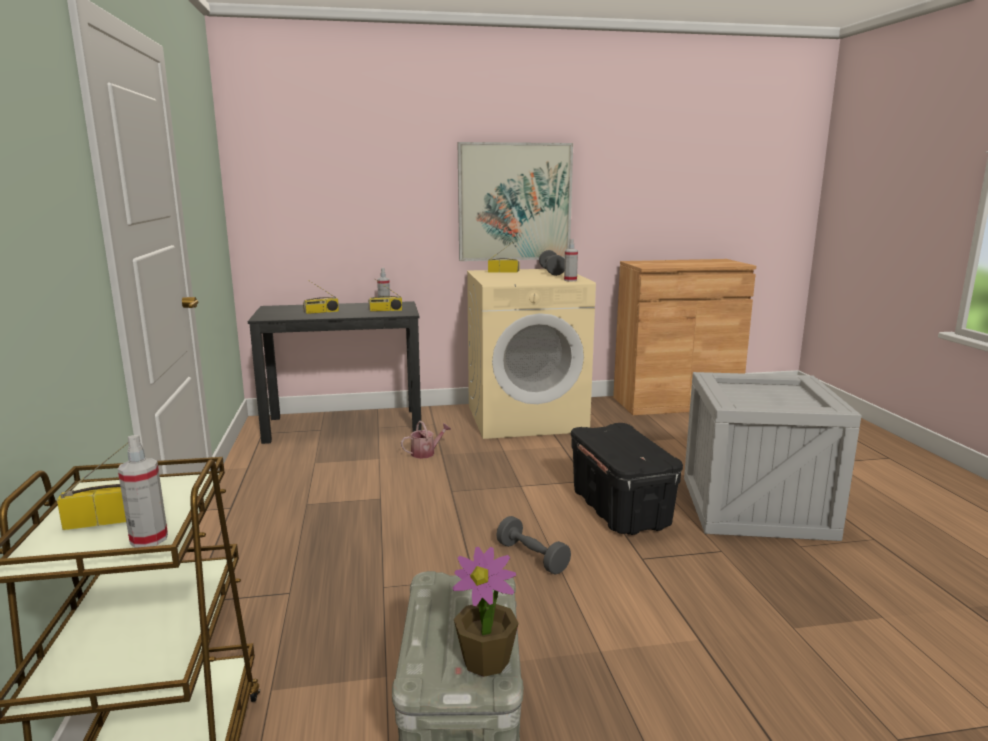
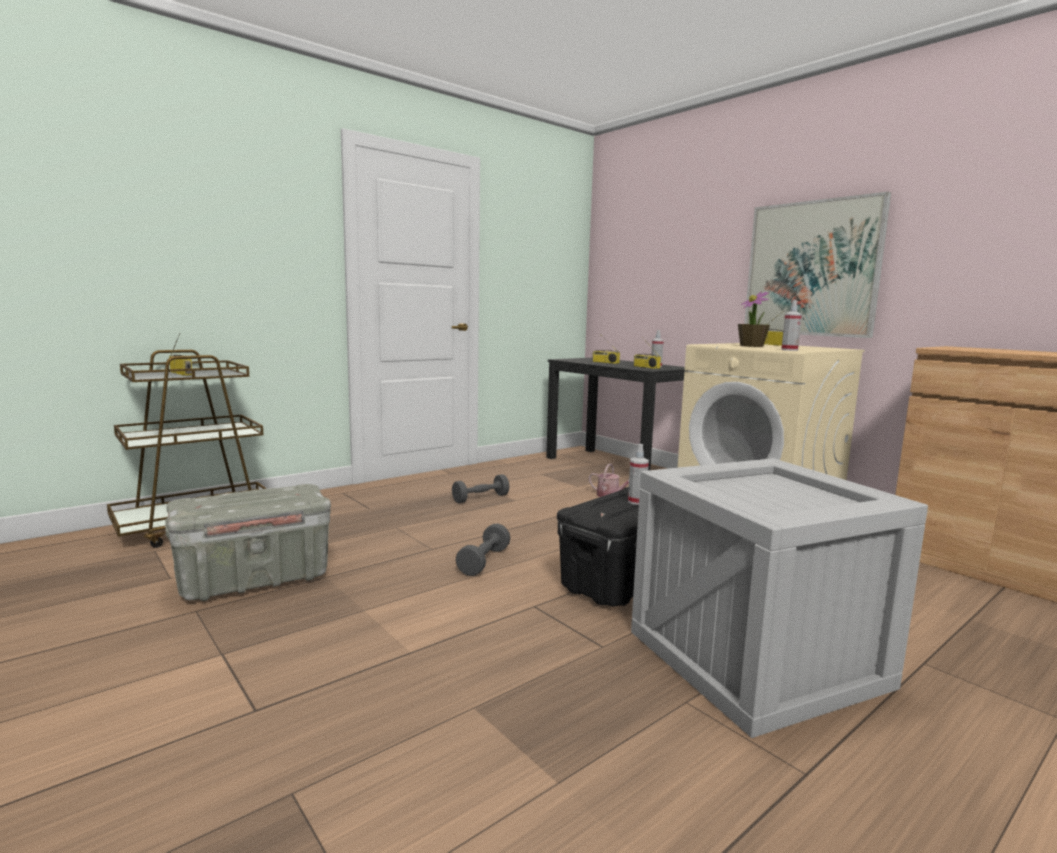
camera: 60 degrees right, 5 degrees down
(149, 539) = (160, 377): spray bottle -> spray bottle (636, 502)
(486, 660) = (208, 509): potted plant -> potted plant (752, 346)
(552, 272) = (821, 348): grey dumbbell -> grey dumbbell (480, 498)

